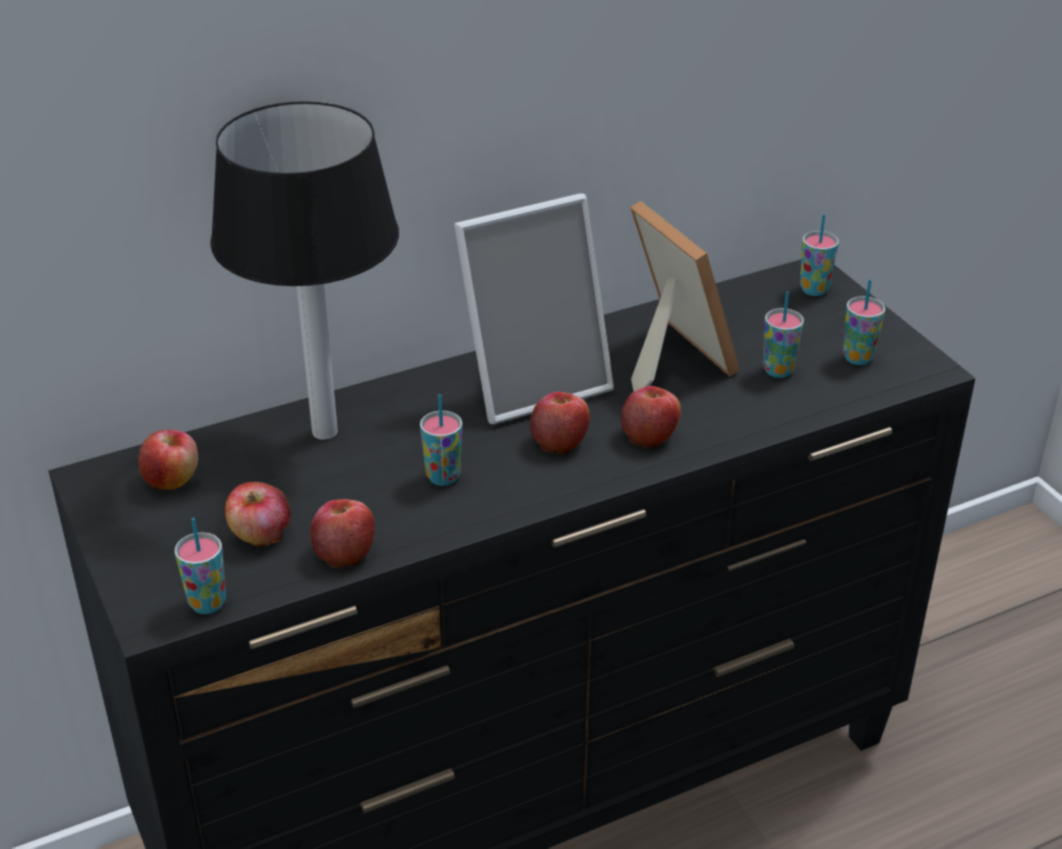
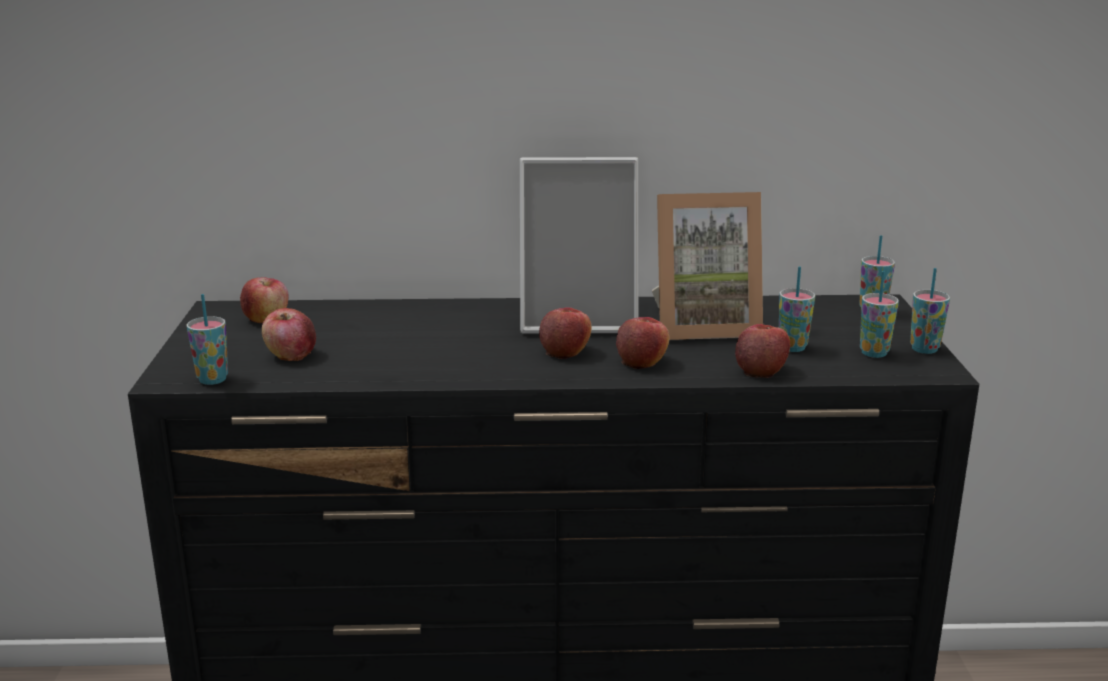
camera: 25 degrees right, 15 degrees down
(326, 432) = (397, 316): table lamp -> none
(344, 552) = (337, 374): apple -> apple (761, 370)
(443, 477) = (454, 352): cup -> cup (924, 349)
(668, 359) = (703, 326): picture frame -> picture frame turned 90 degrees clockwise

